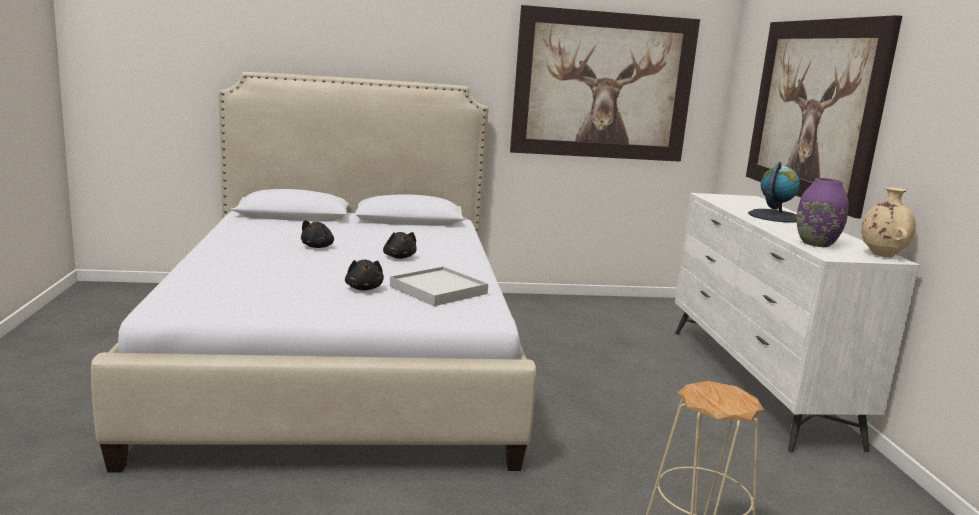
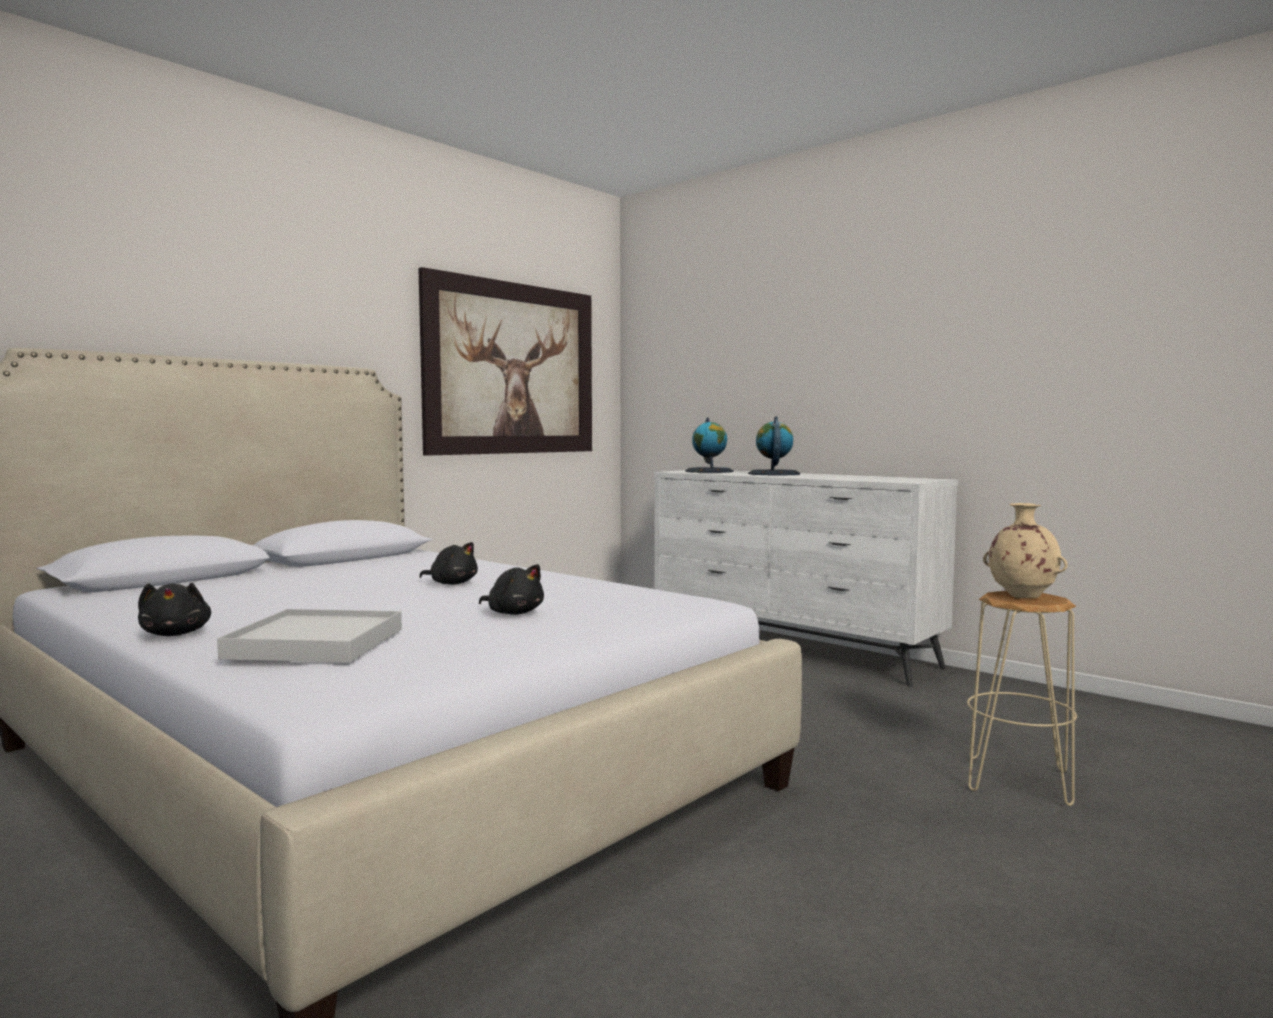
camera: 40 degrees left, 10 degrees down
(318, 247) = (319, 595): black plush toy -> black plush toy (176, 634)
(439, 290) = (593, 596): white tray -> white tray (316, 643)
(738, 201) = (709, 471): none -> globe
(813, 109) = (765, 370): picture -> none
(815, 243) = (869, 479): purple vase -> none
(881, 255) = (923, 478): beige vase -> beige vase (1022, 596)

